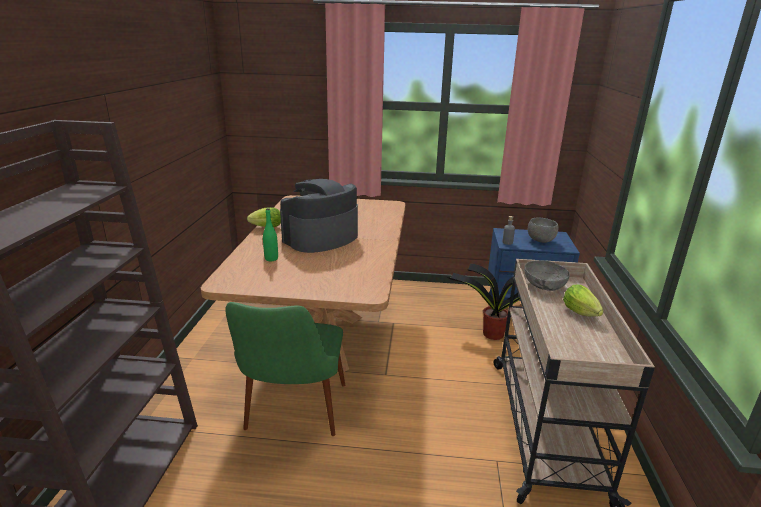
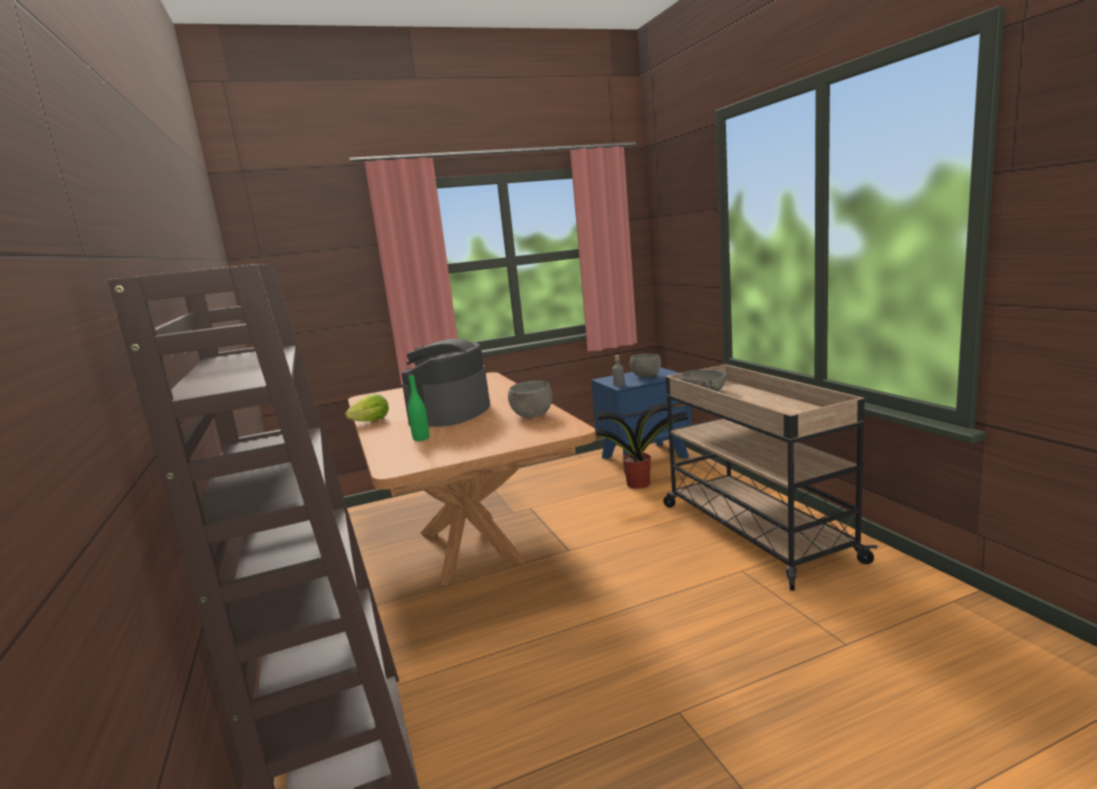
camera: 25 degrees left, 10 degrees down
(293, 419) = (510, 623): green chair -> none
(365, 264) = (531, 415): none -> grey bowl
(582, 314) = (759, 398): lettuce -> none

